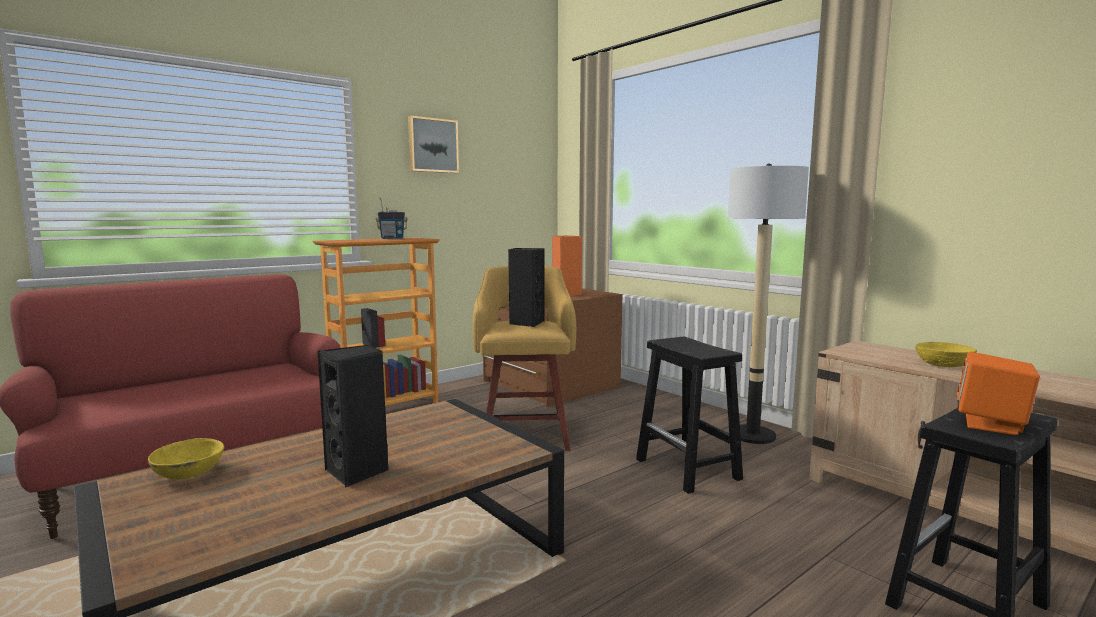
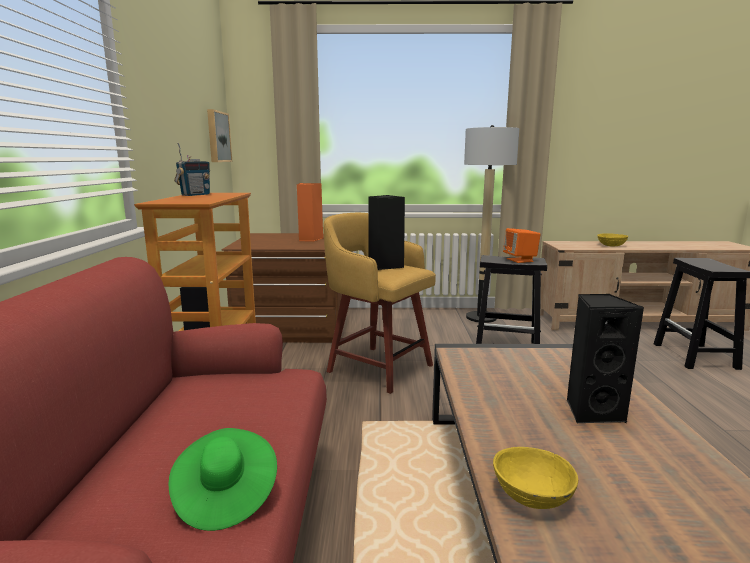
camera: 50 degrees left, 5 degrees up
(139, 405) = (225, 496): none -> green hat
(432, 145) = (167, 77): picture -> picture (217, 137)
(991, 425) = (716, 265): orange speaker -> orange speaker (520, 260)

